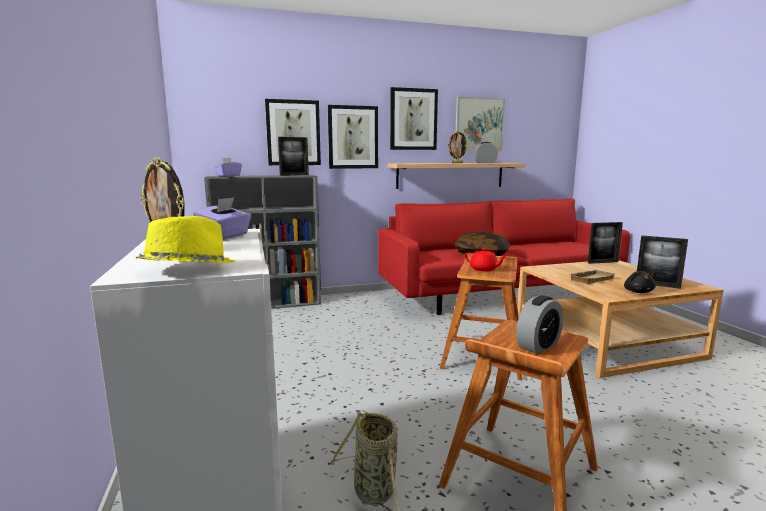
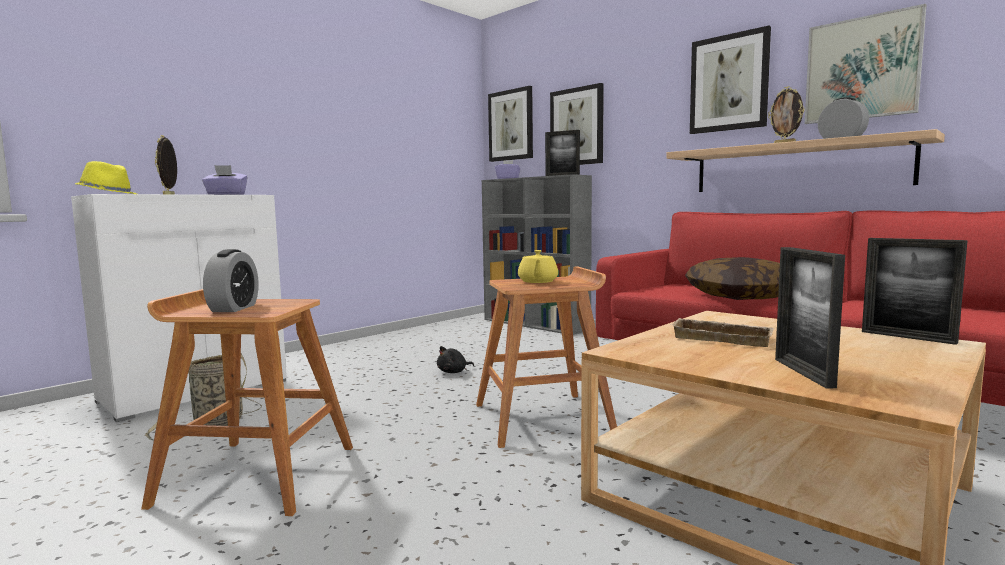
camera: 60 degrees right, 5 degrees down
(353, 137) = (642, 123): picture -> picture (511, 125)
(484, 269) = (537, 281): red teapot -> yellow teapot
(538, 346) = (234, 308): alarm clock -> alarm clock turned 105 degrees counterclockwise
(638, 292) = (700, 363): black plush toy -> black plush toy (453, 372)

